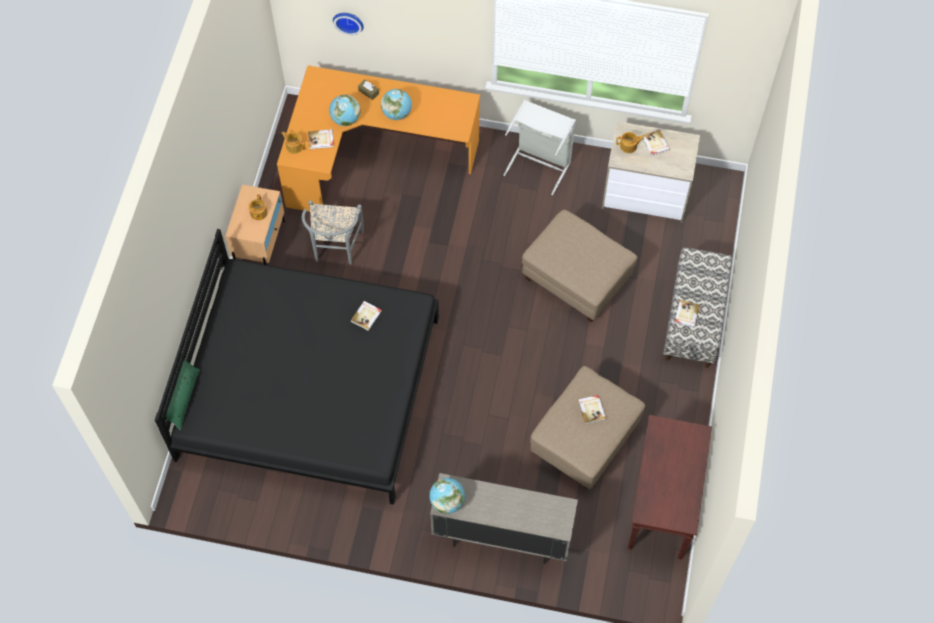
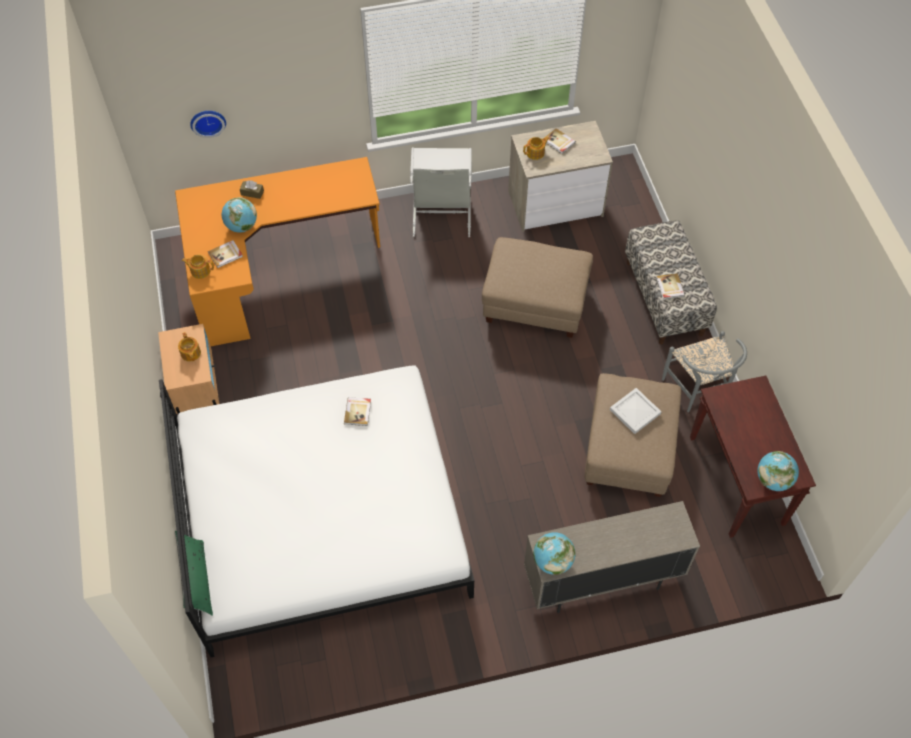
camera: 25 degrees left, 5 degrees down
(309, 386) = (321, 515): black bed -> white bed
(335, 249) = (280, 368): grey chair -> grey chair (698, 392)
(397, 113) = (292, 202): globe -> globe (773, 480)
(592, 409) = (635, 411): book -> white tray

